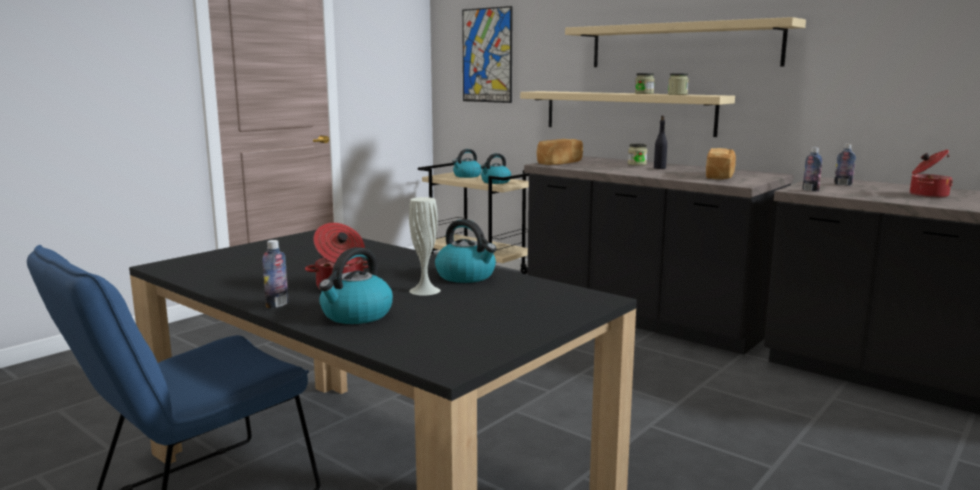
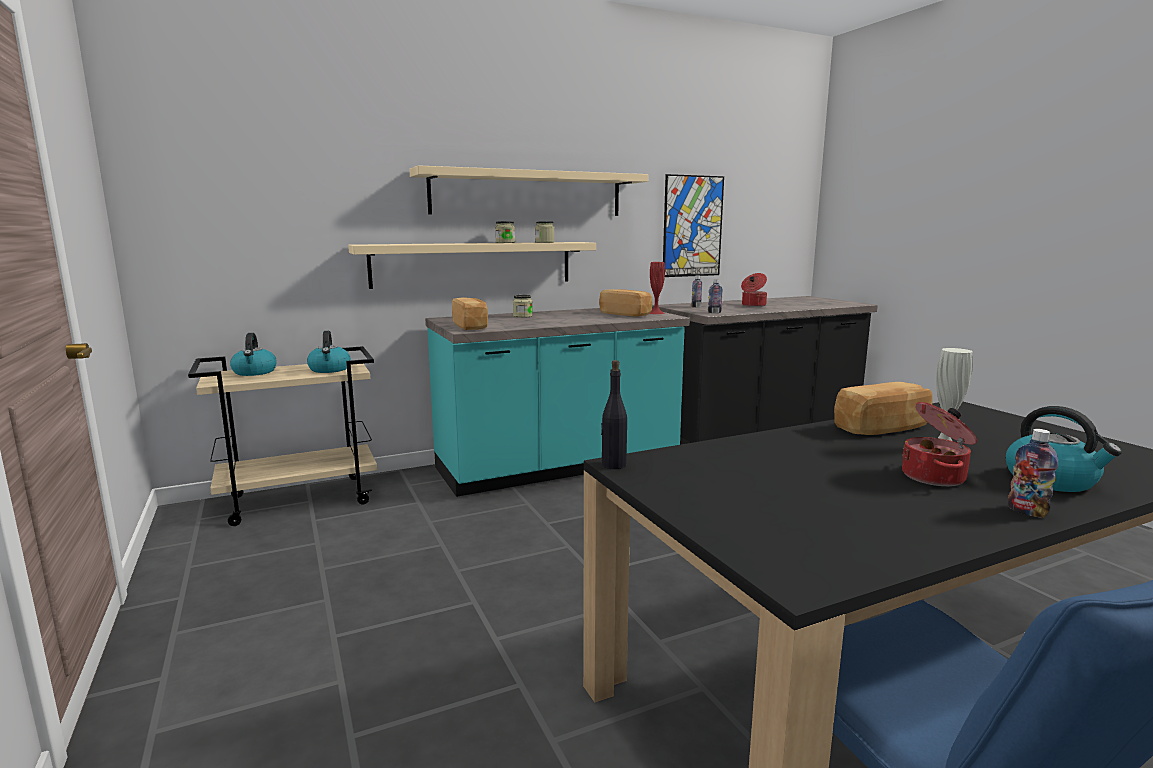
camera: 65 degrees left, 0 degrees up
(466, 276) = (883, 428): kettle -> bread
(487, 55) = (245, 195): picture -> picture (692, 226)
(644, 318) = (558, 466): black counter -> turquoise counter
(659, 168) = (557, 316): black bottle -> black bottle (613, 465)
(752, 180) = (656, 313): none -> red vase

